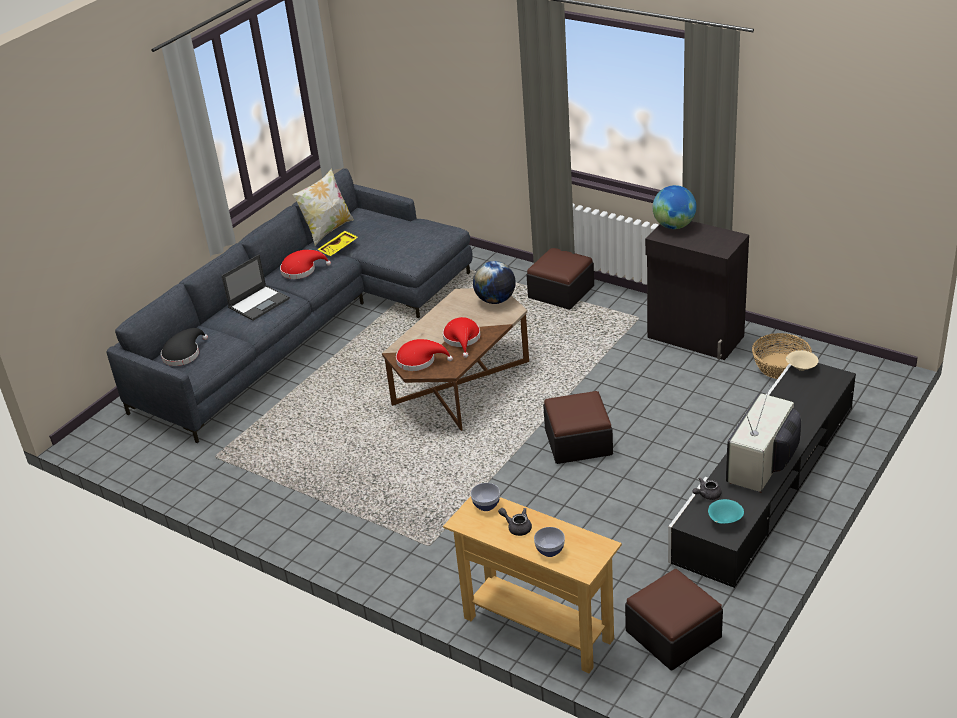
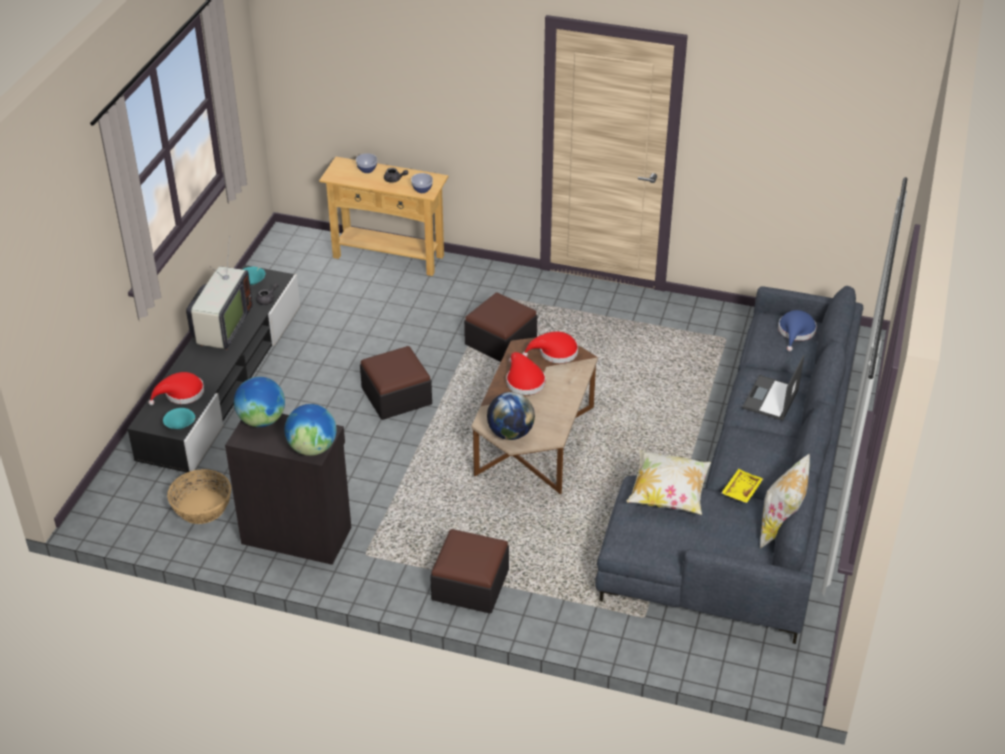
camera: 160 degrees right, 5 degrees up
(183, 354) = (796, 332): black hat -> blue hat
(301, 270) = (759, 448): red hat -> red hat (181, 394)
(394, 252) = (668, 495): none -> pillow
(673, 634) = (291, 266): ottoman -> ottoman (500, 341)
(716, 247) = (262, 420): none -> globe
(800, 368) = (181, 427): beige bowl -> turquoise bowl

